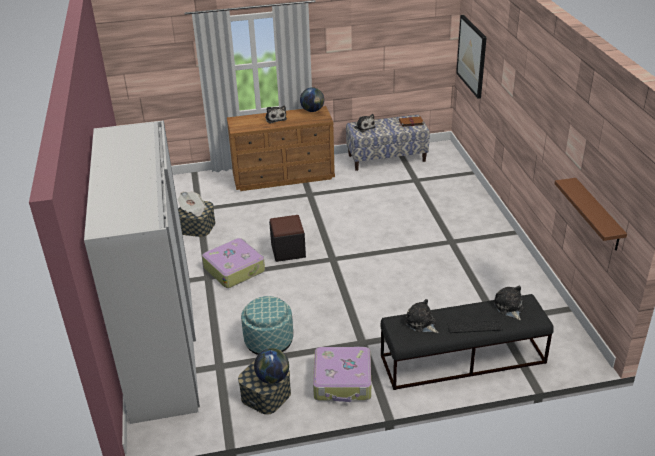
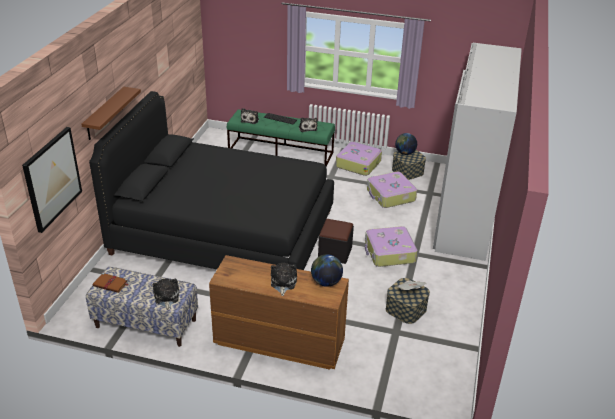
camera: 155 degrees left, 0 degrees up
(269, 341) = (390, 195): ottoman -> suitcase
(312, 110) = (231, 280): globe -> globe (326, 282)
(408, 233) = (224, 232): none -> black bed
(462, 359) = (281, 152): black bench -> green bench
(597, 215) = (185, 69): brown shelf -> brown shelf (104, 114)

